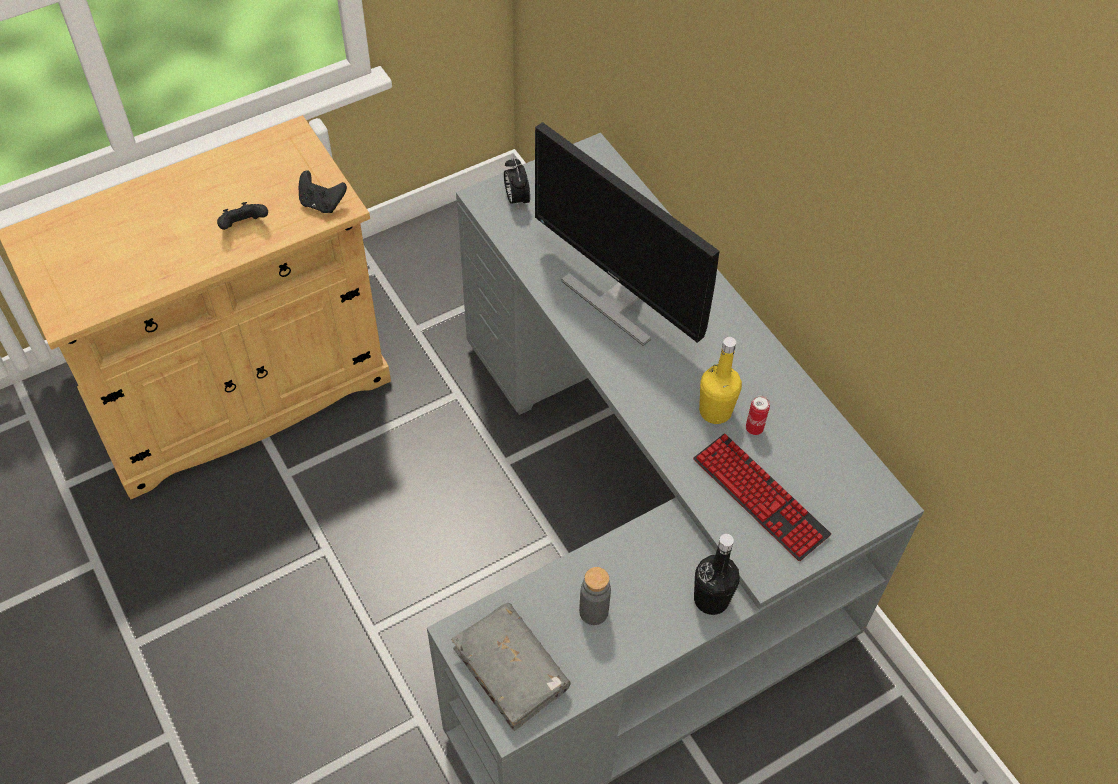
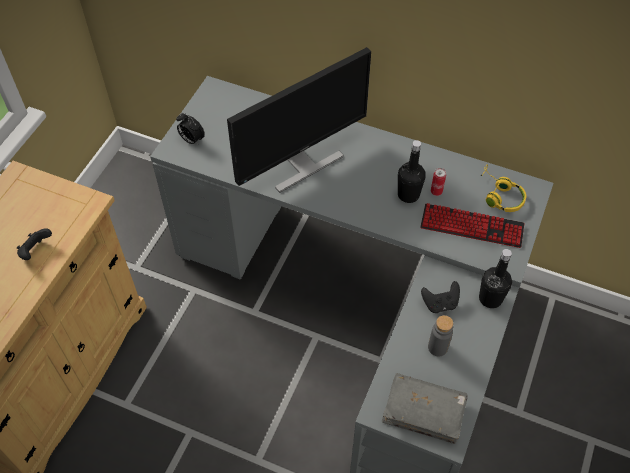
camera: 35 degrees left, 0 degrees up
(322, 204) = (77, 208): black game controller -> black game controller (440, 304)
(617, 298) = (301, 164): monitor -> monitor turned 45 degrees counterclockwise
(715, 411) = (408, 195): yellow bottle -> black bottle
(833, 482) = (499, 195): none -> yellow headphones

